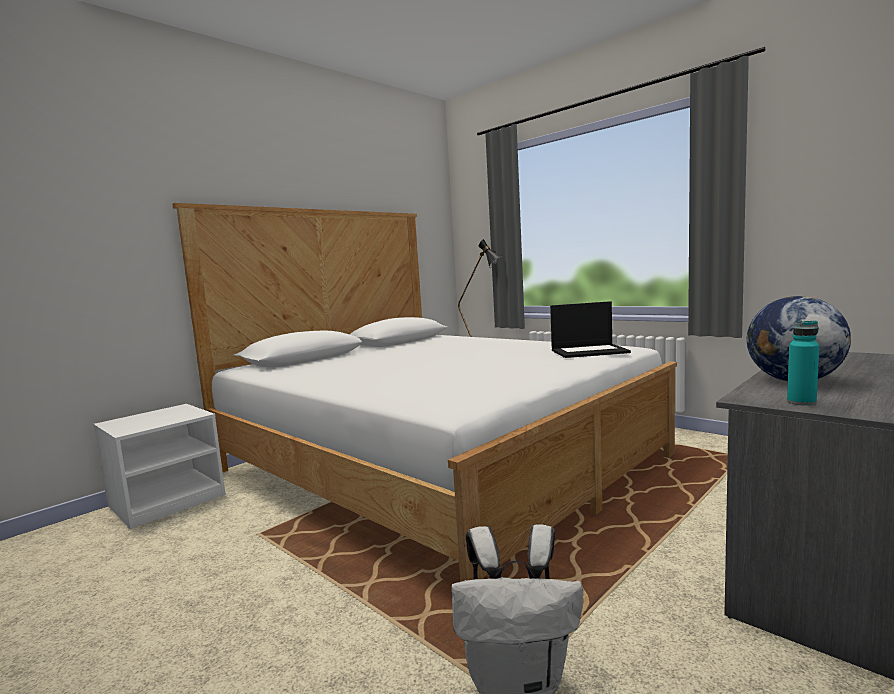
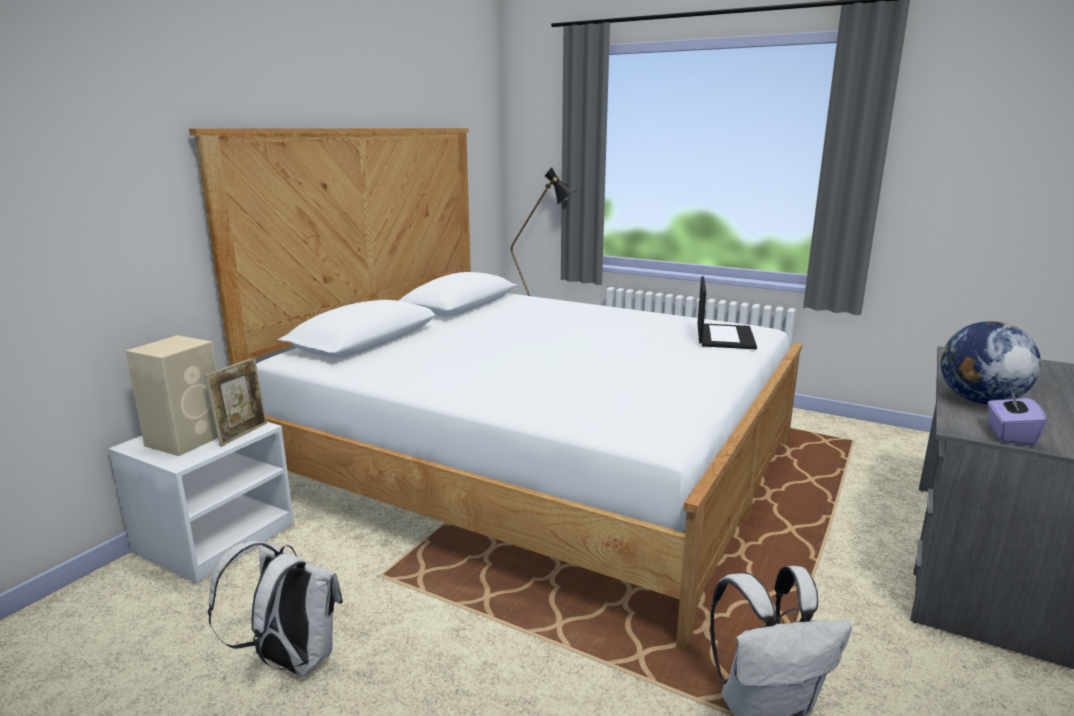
camera: 15 degrees left, 10 degrees up
(146, 420) = (188, 439): none -> beige speaker
(148, 587) = (290, 660): none -> white backpack
(184, 417) = (242, 434): none -> picture frame
(589, 351) = (724, 336): laptop -> laptop turned 60 degrees counterclockwise
(801, 402) = (1009, 435): turquoise bottle -> purple tissue box

